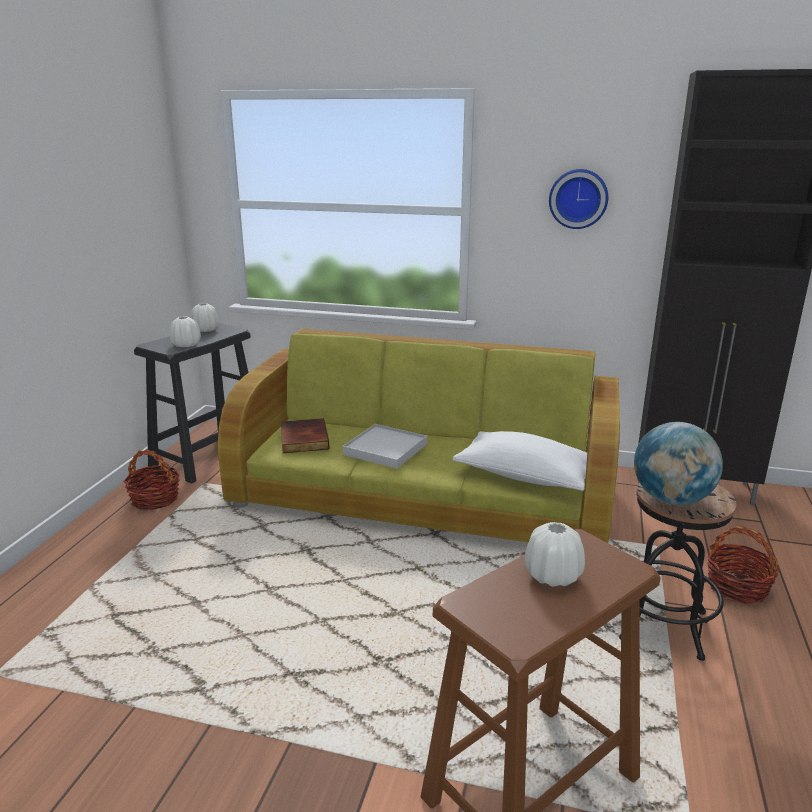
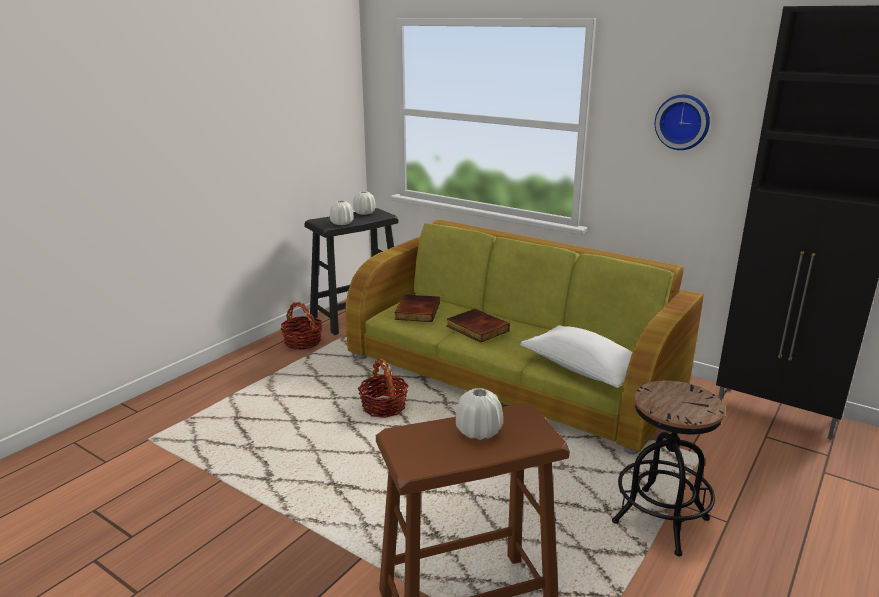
camera: 20 degrees right, 0 degrees up
(385, 449) = (476, 328): white tray -> book
(671, 499) = (661, 402): globe -> none
(737, 587) = (758, 506): basket -> basket (384, 407)

